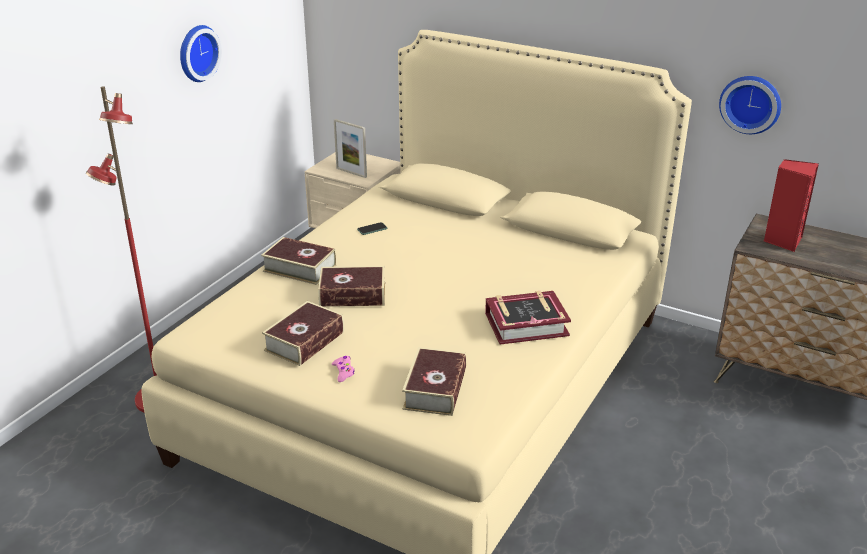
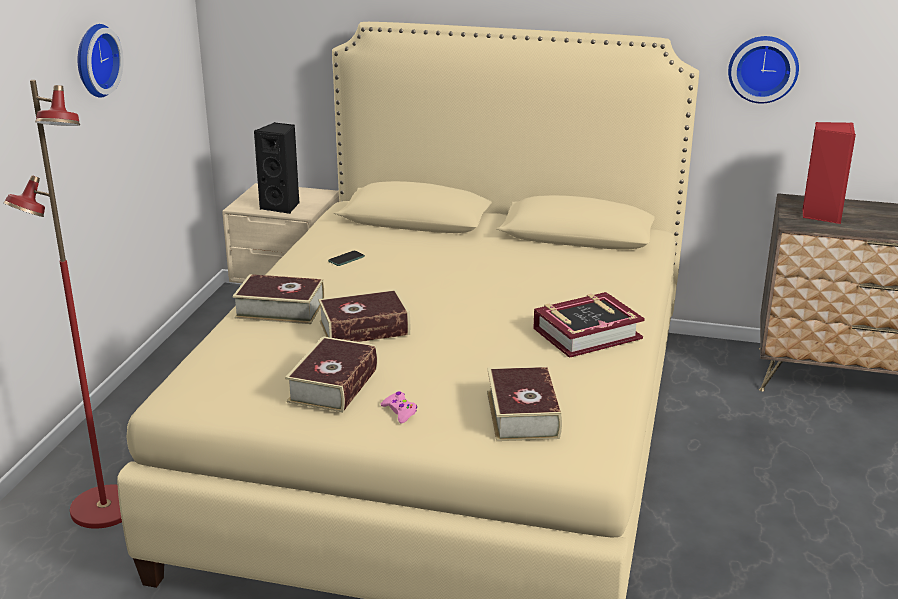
camera: 15 degrees left, 5 degrees down
(351, 172) = (282, 206): picture frame -> black speaker

